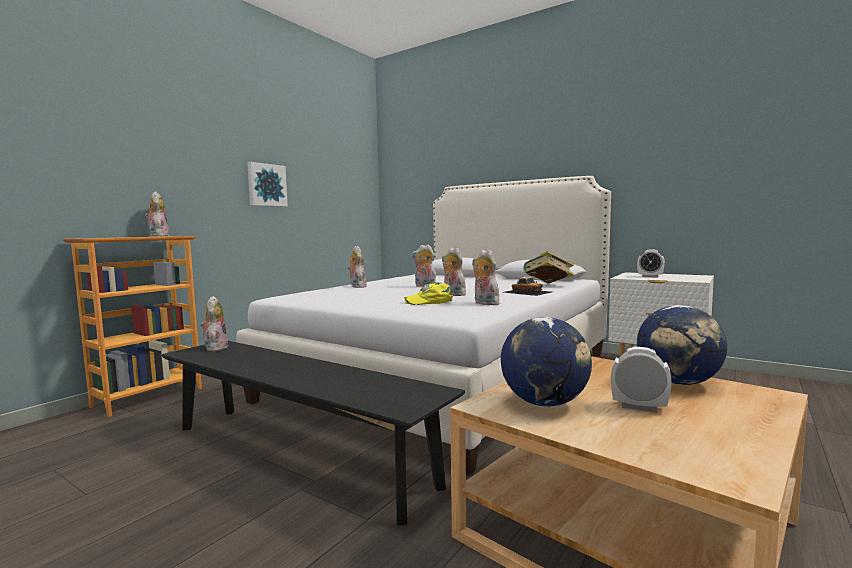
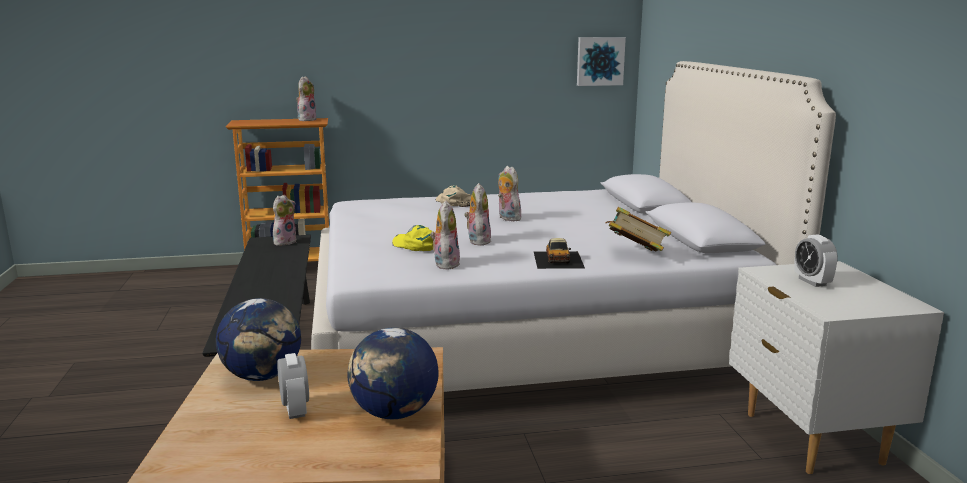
camera: 45 degrees right, 10 degrees up
(266, 185) = (442, 57): picture -> picture (600, 61)
(357, 286) = (454, 202): plush toy -> beige cap

